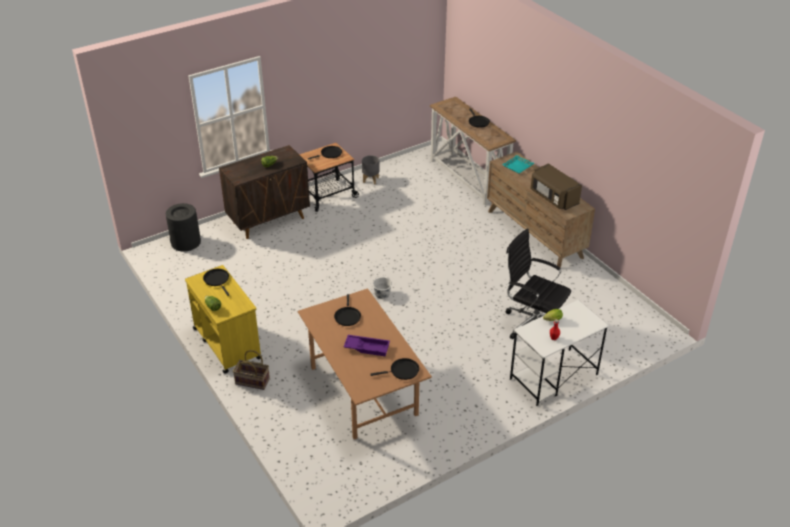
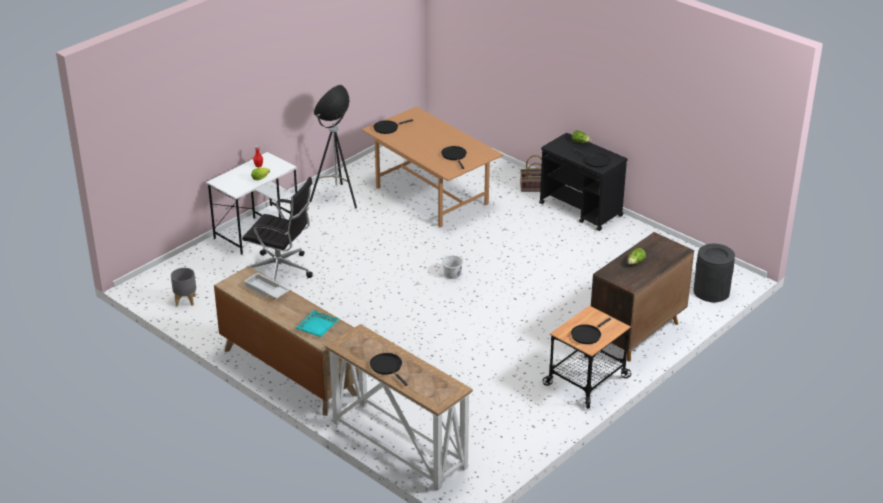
camera: 165 degrees right, 5 degrees down
(227, 343) = (581, 210): yellow cart -> black cart
(367, 347) = (424, 138): purple tray -> none
(370, 180) = (540, 415): grey planter -> grey planter (185, 300)
(464, 406) = (337, 199): none -> floor lamp
(553, 198) = (266, 290): brown microwave -> white tray

